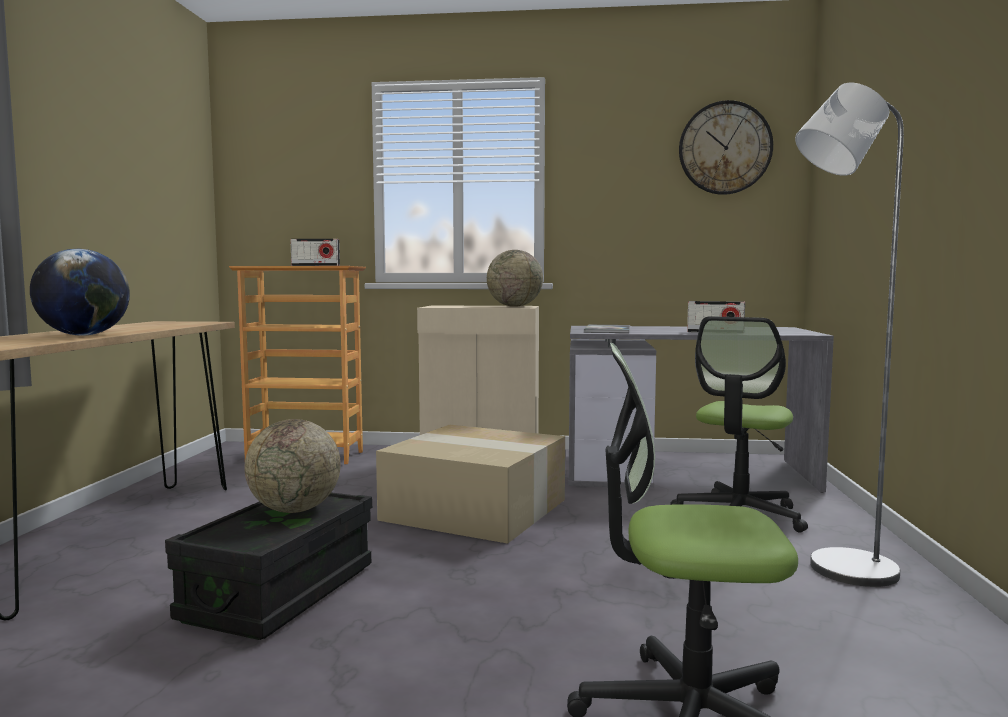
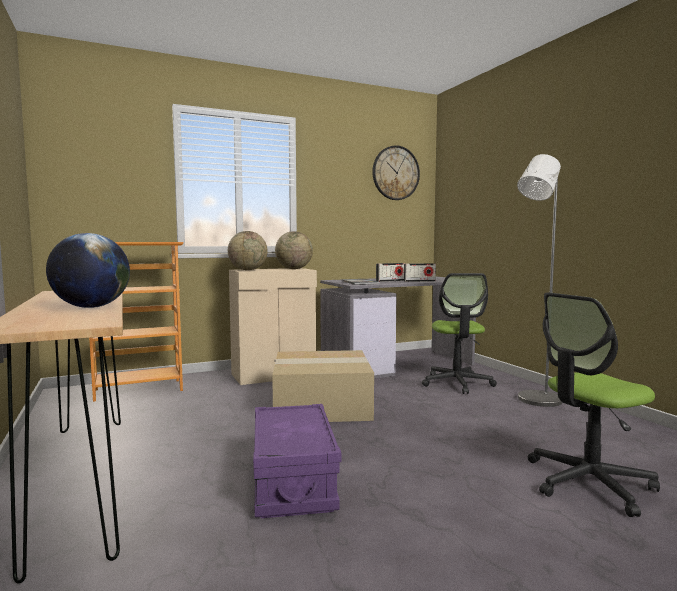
camera: 30 degrees left, 0 degrees up
(280, 593) = (293, 481): black storage box -> purple storage box
(295, 510) = (289, 421): globe -> globe (248, 270)
(315, 266) = (143, 241): radio -> radio (390, 281)

